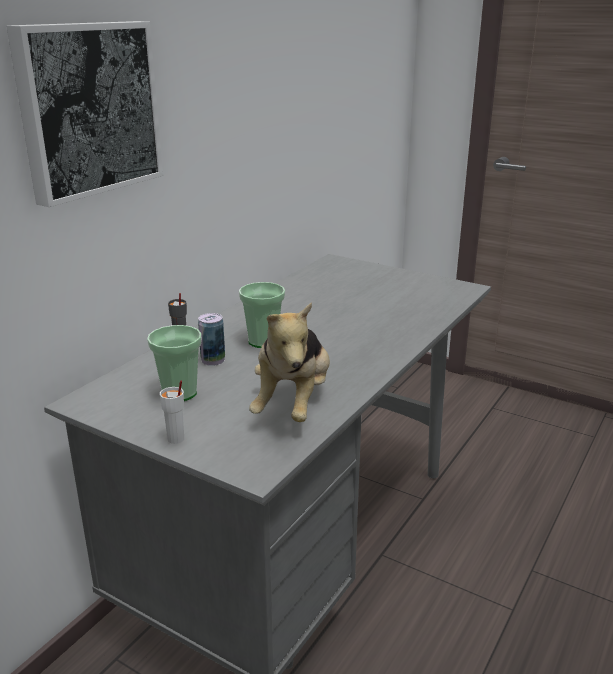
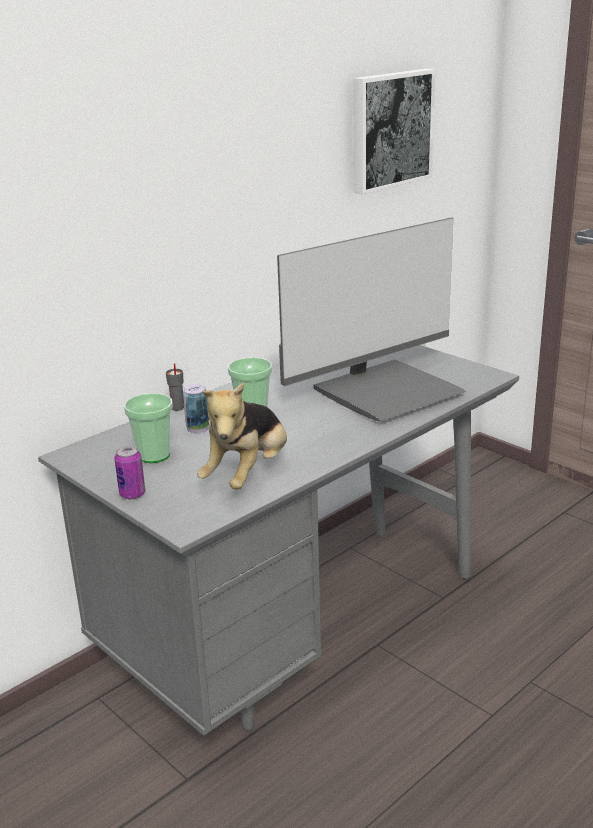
camera: 15 degrees right, 0 degrees up
(88, 109) = (88, 198): picture -> picture (389, 130)
(176, 439) = (132, 494): white cup -> can
(380, 308) = (385, 391): none -> monitor

